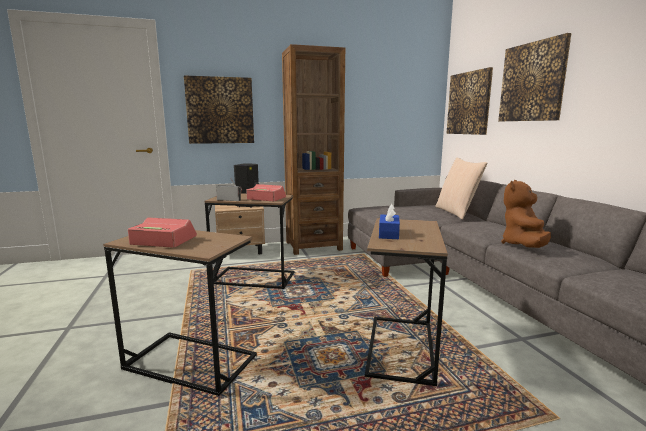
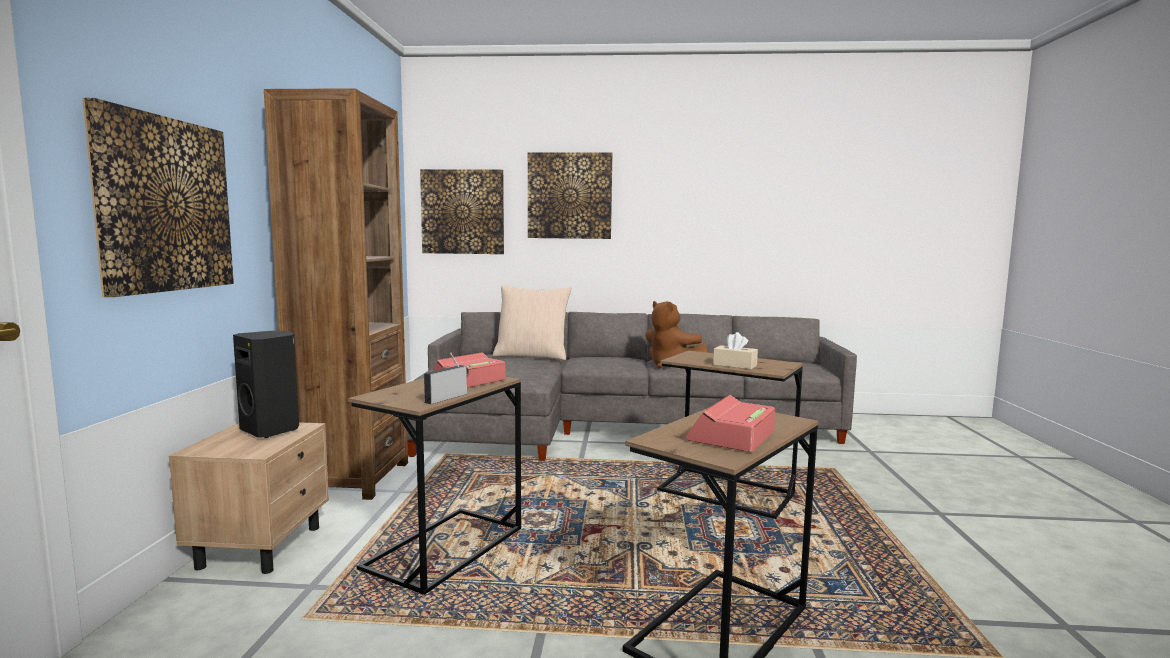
camera: 70 degrees left, 5 degrees down
(388, 234) = (734, 365): blue tissue box -> beige tissue box

